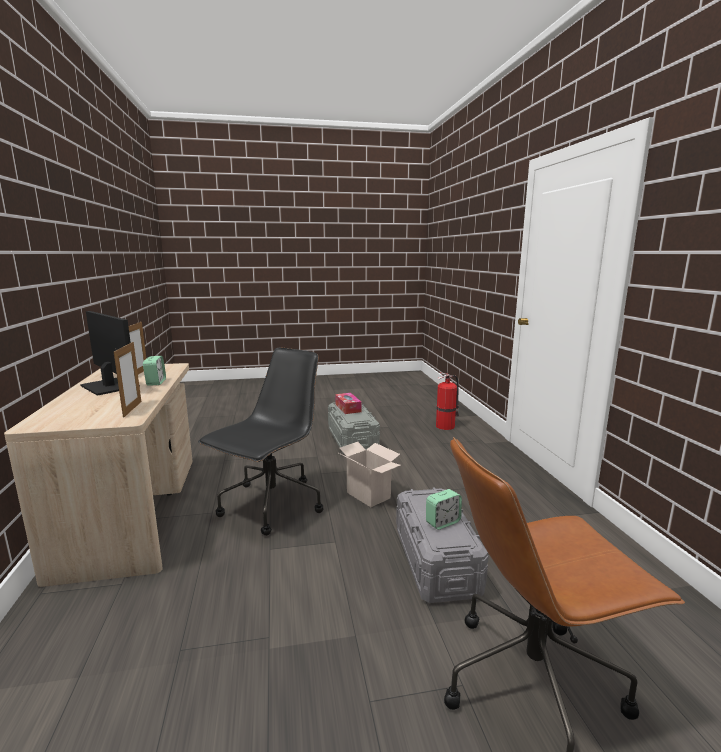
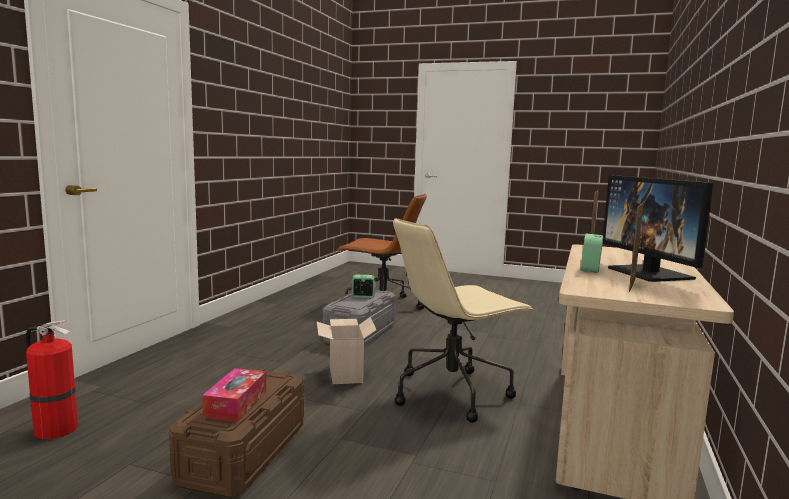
camera: 150 degrees left, 5 degrees down
(271, 506) = (452, 392): black office chair -> beige office chair
(352, 440) = (244, 453): grey storage box -> brown storage box

